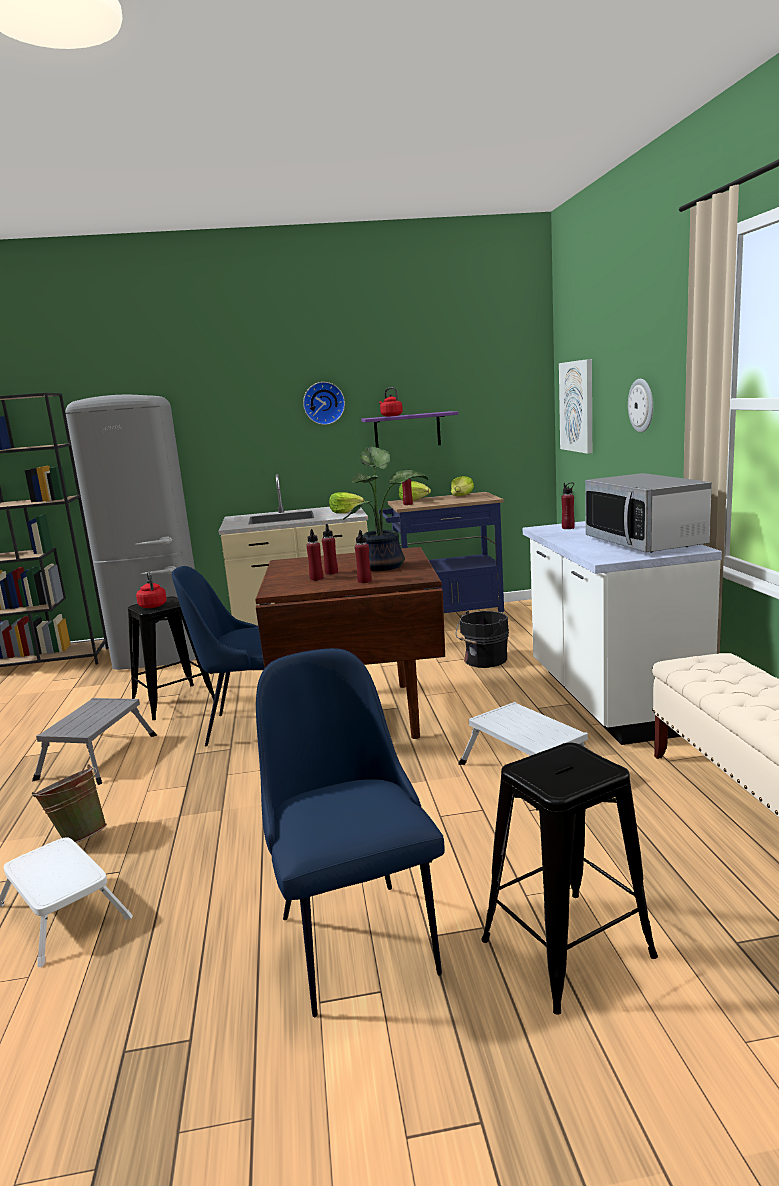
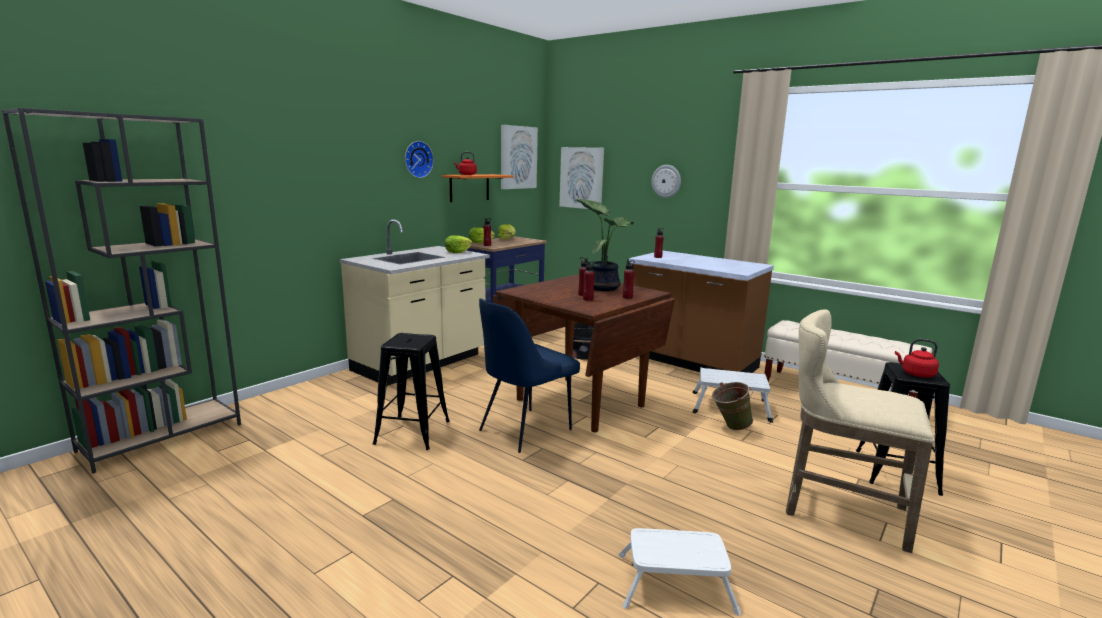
camera: 45 degrees left, 0 degrees up
(78, 837) = (571, 541): green bucket -> green bucket (729, 427)
(97, 757) = (443, 490): grey step ladder -> none
(152, 605) = (409, 342): red kettle -> red kettle (916, 374)
(161, 655) = (302, 402): grey fridge -> none
(355, 944) = (838, 510): blue chair -> beige stool
(407, 431) = (469, 187): purple shelf -> orange shelf
(494, 385) = (518, 157): none -> picture
(610, 700) = (690, 362): white counter -> brown counter
(645, 543) = (728, 263): microwave -> none

